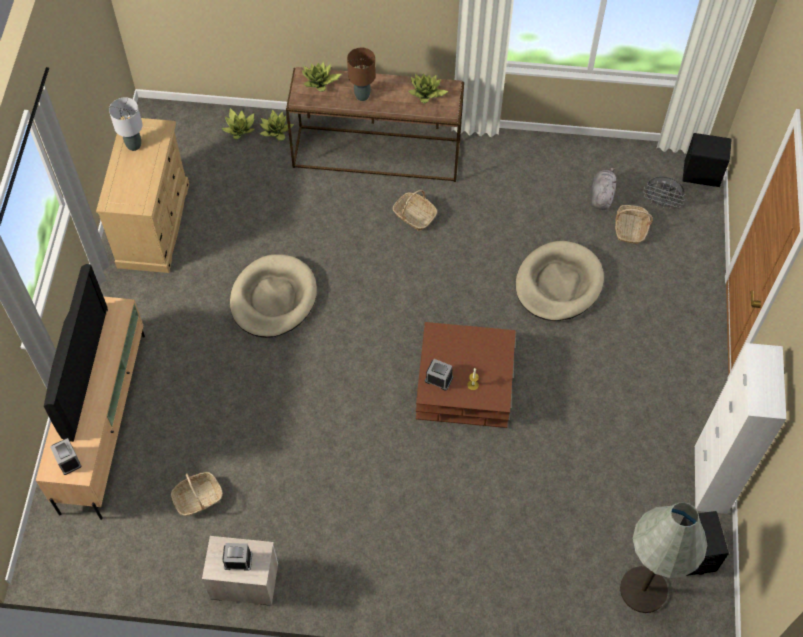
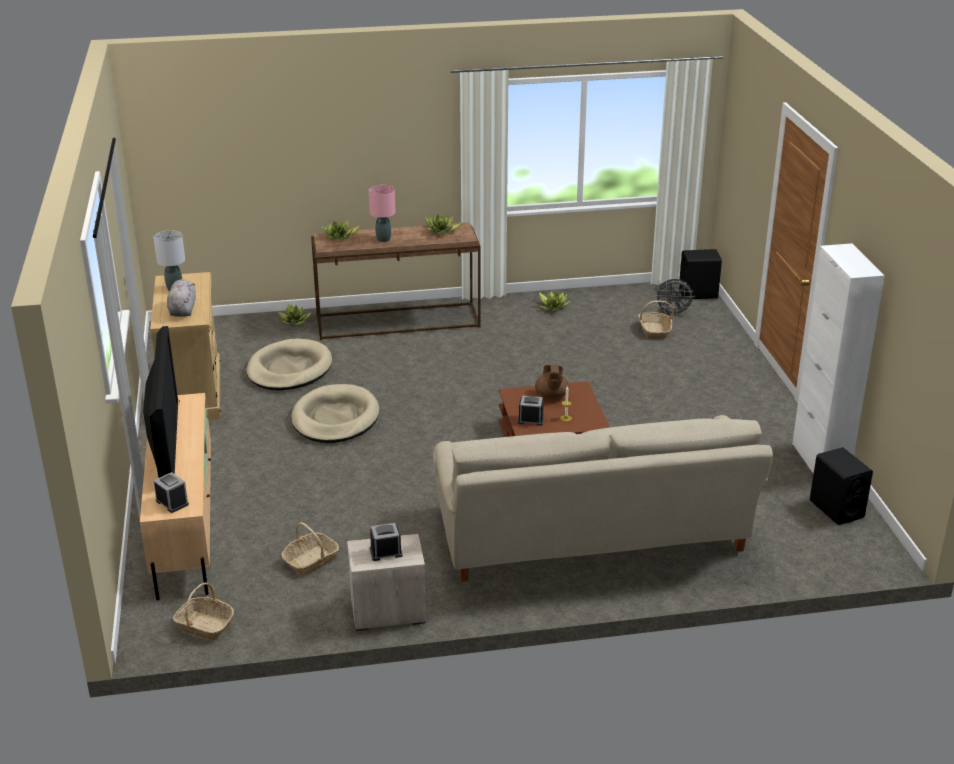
camera: 15 degrees left, 30 degrees down
(240, 128) = (258, 325): potted plant -> potted plant (553, 307)
(362, 96) = (383, 239): brown table lamp -> pink table lamp
(414, 216) = (451, 351): basket -> basket (204, 625)
(452, 530) = (591, 536): none -> beige sofa
(471, 346) = (552, 396): none -> brown teapot
(558, 283) = (607, 370): beige dog bed -> beige dog bed (289, 369)
(601, 195) = (617, 316): grey plush toy -> grey plush toy (183, 310)
(643, 590) = (803, 541): grey floor lamp -> none

